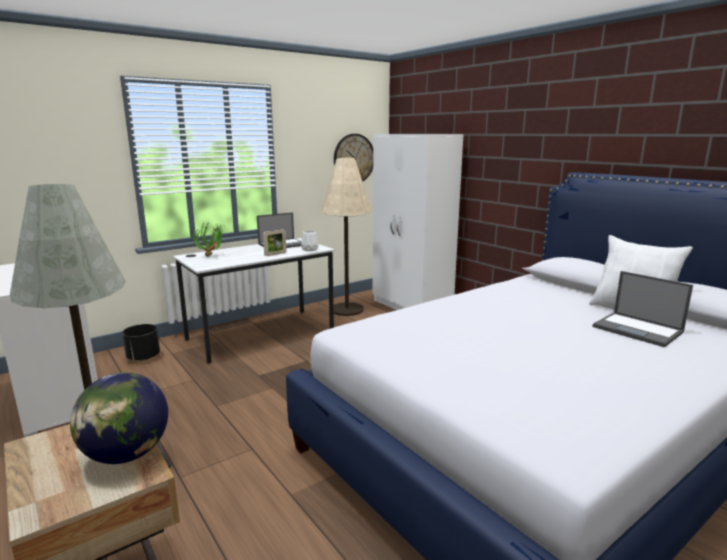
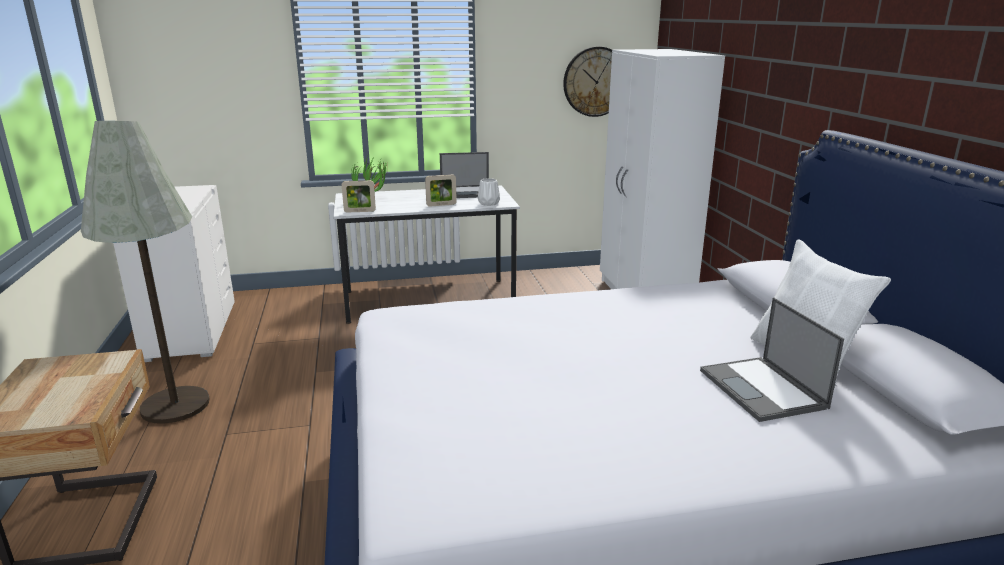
camera: 25 degrees right, 5 degrees up
(127, 454) = (87, 392): globe -> none
(143, 357) = (293, 303): black planter -> none
(215, 265) = (360, 211): none -> picture frame
(347, 310) = (555, 287): beige floor lamp -> none

